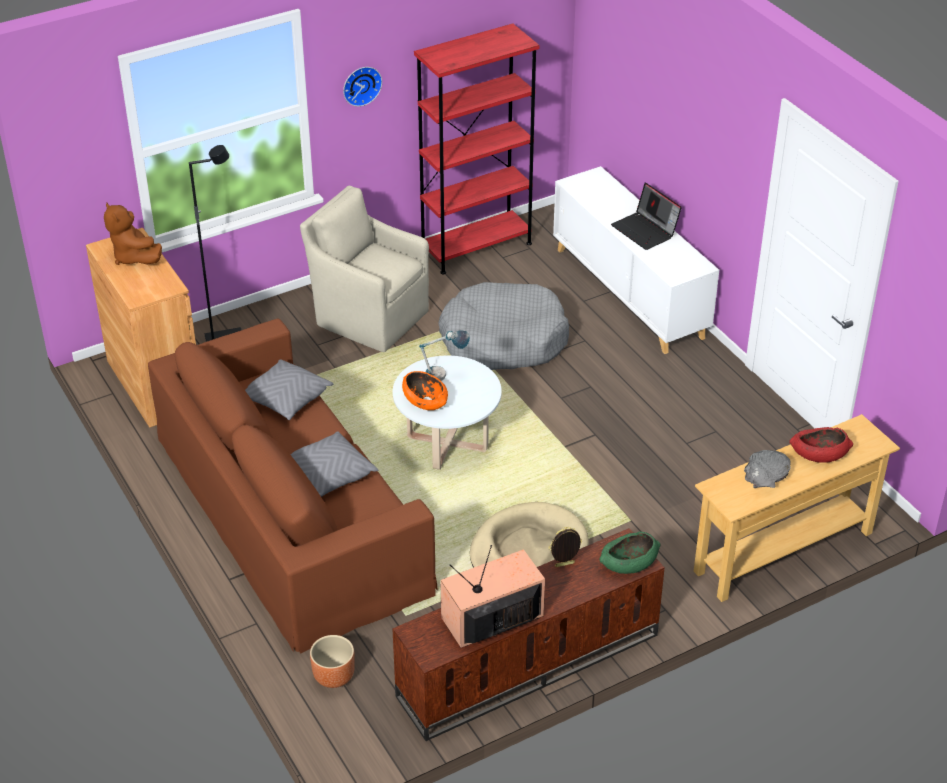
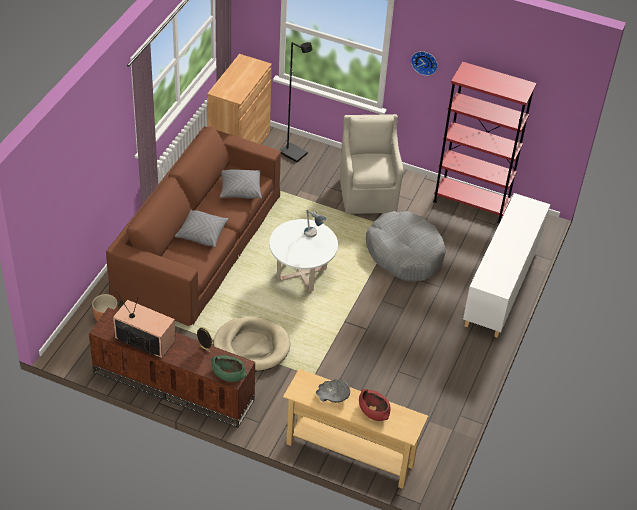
camera: 50 degrees right, 5 degrees up
(134, 257) = (246, 73): brown plush toy -> none
(425, 400) = (287, 239): orange bowl -> none
(645, 231) = (509, 251): laptop -> none

